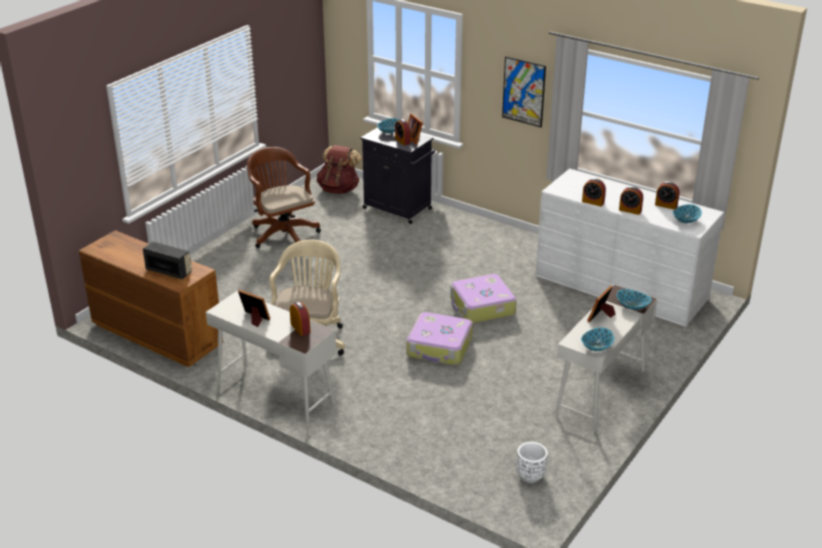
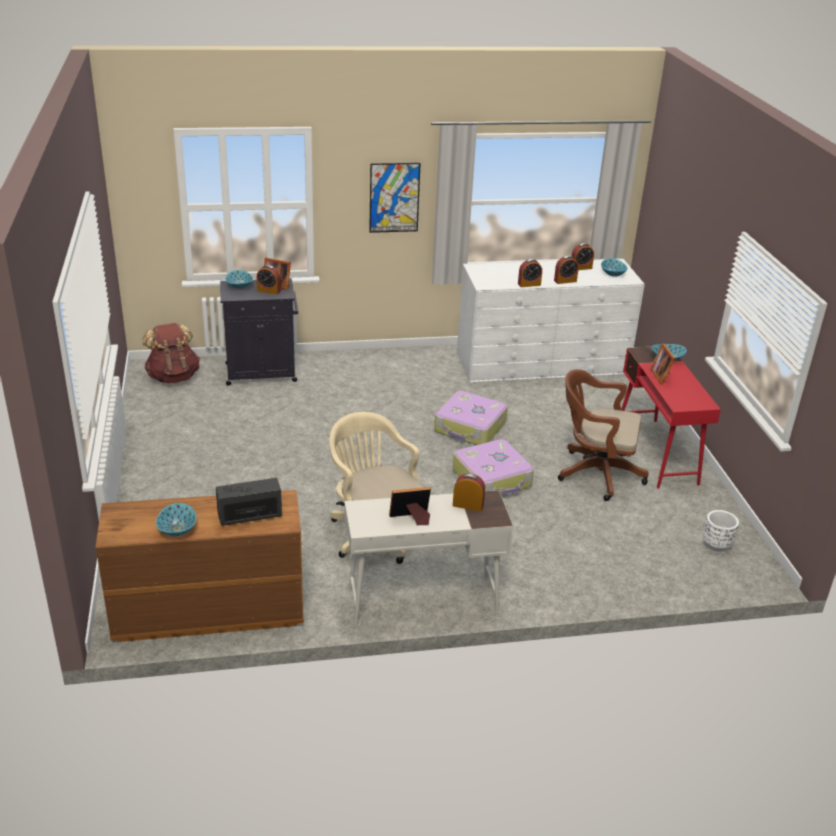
camera: 45 degrees left, 0 degrees up
(282, 233) = (182, 443): brown office chair -> brown office chair (595, 473)
(596, 347) = (699, 401): bowl -> bowl (176, 529)
(600, 393) = (657, 453): white desk -> red desk

